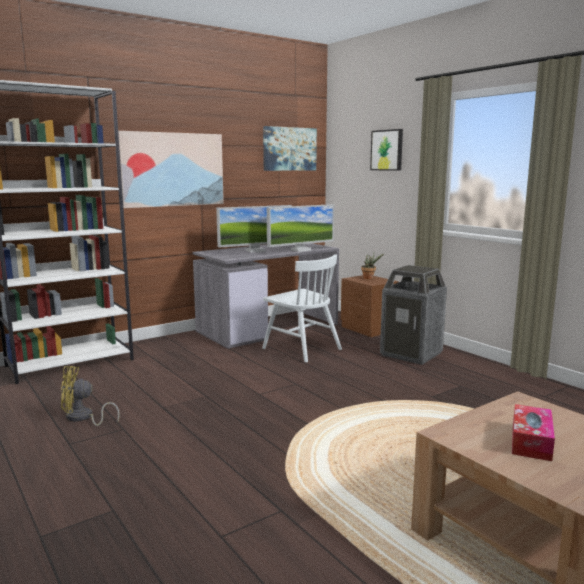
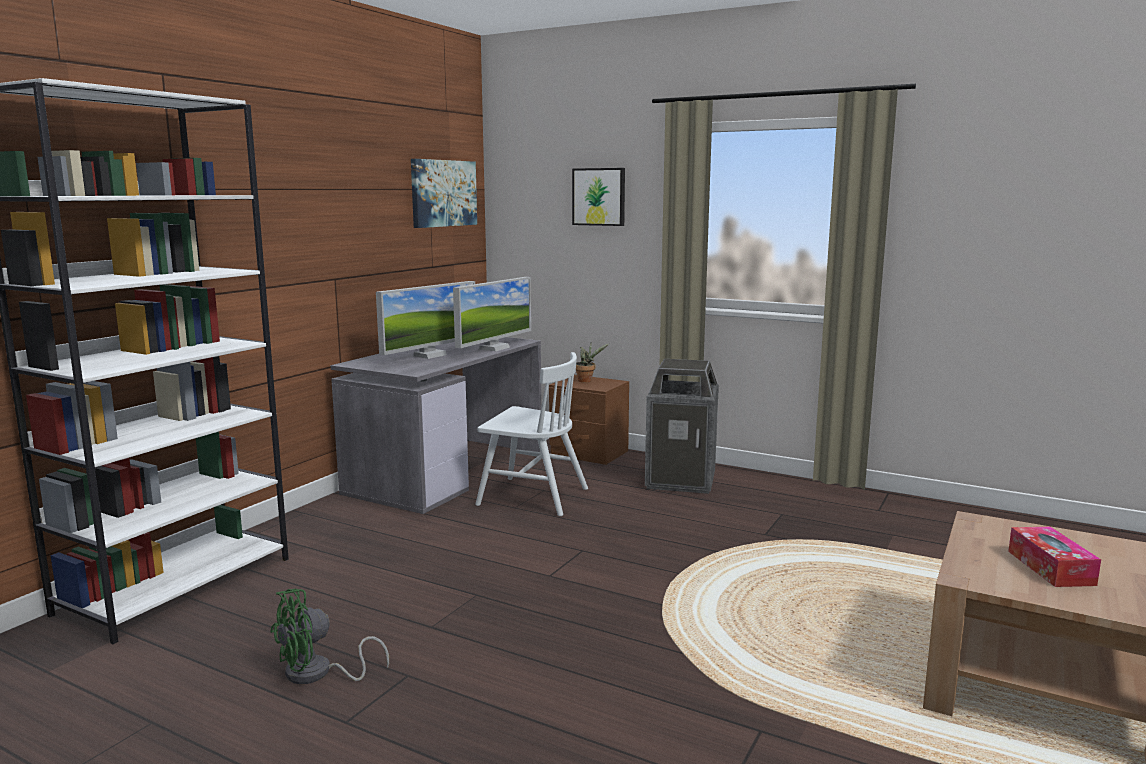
camera: 25 degrees left, 0 degrees up
(83, 418) = (317, 674): yellow fan -> green fan
(172, 169) = (295, 232): picture -> none

